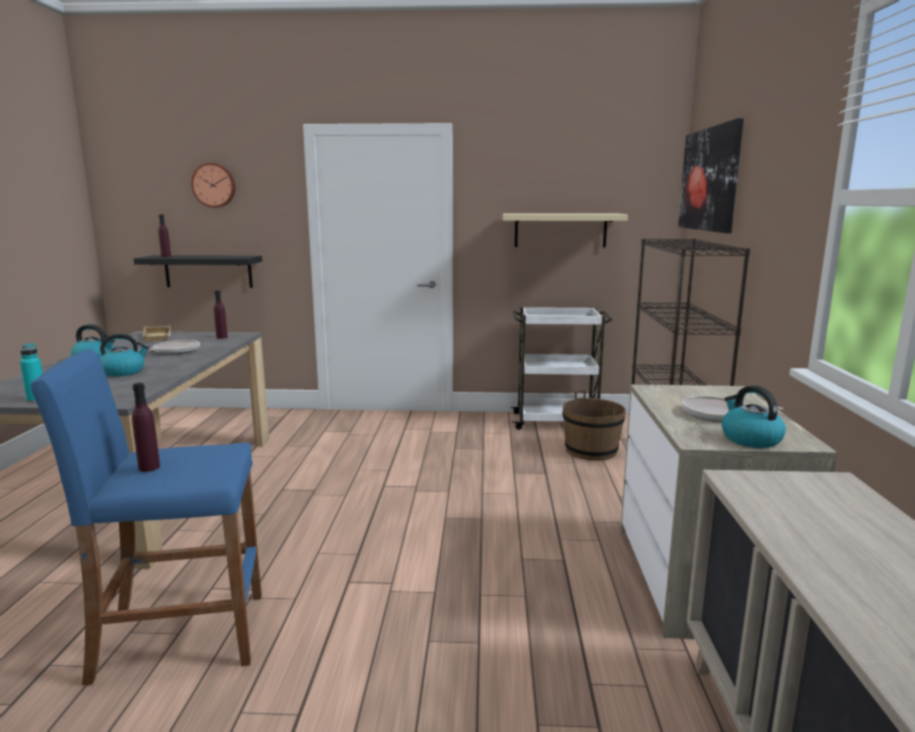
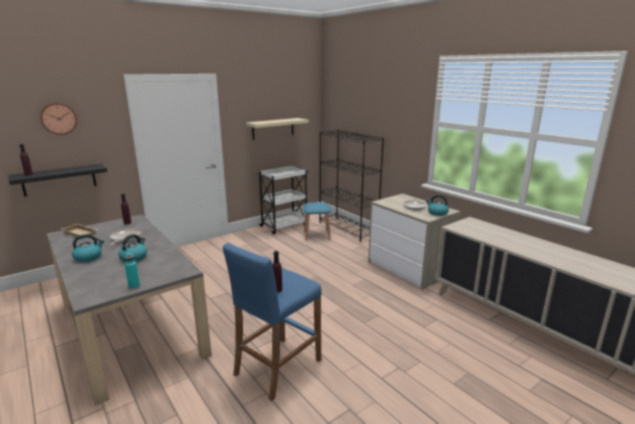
camera: 40 degrees left, 5 degrees up
(591, 451) = (317, 235): brown bucket -> blue stool
(709, 179) = (345, 103): picture -> none

